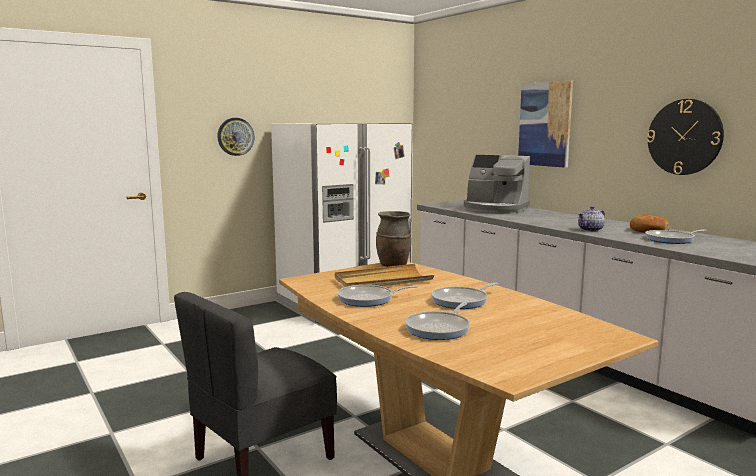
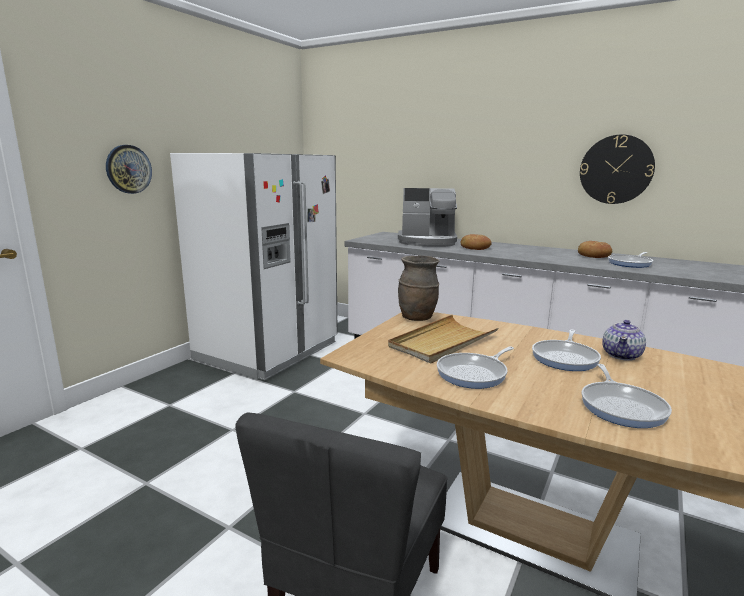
camera: 25 degrees left, 5 degrees up
(531, 216) = (475, 248): none -> bread
(545, 124) = (466, 157): picture -> none
(591, 230) = (552, 258): teapot -> teapot (622, 355)

